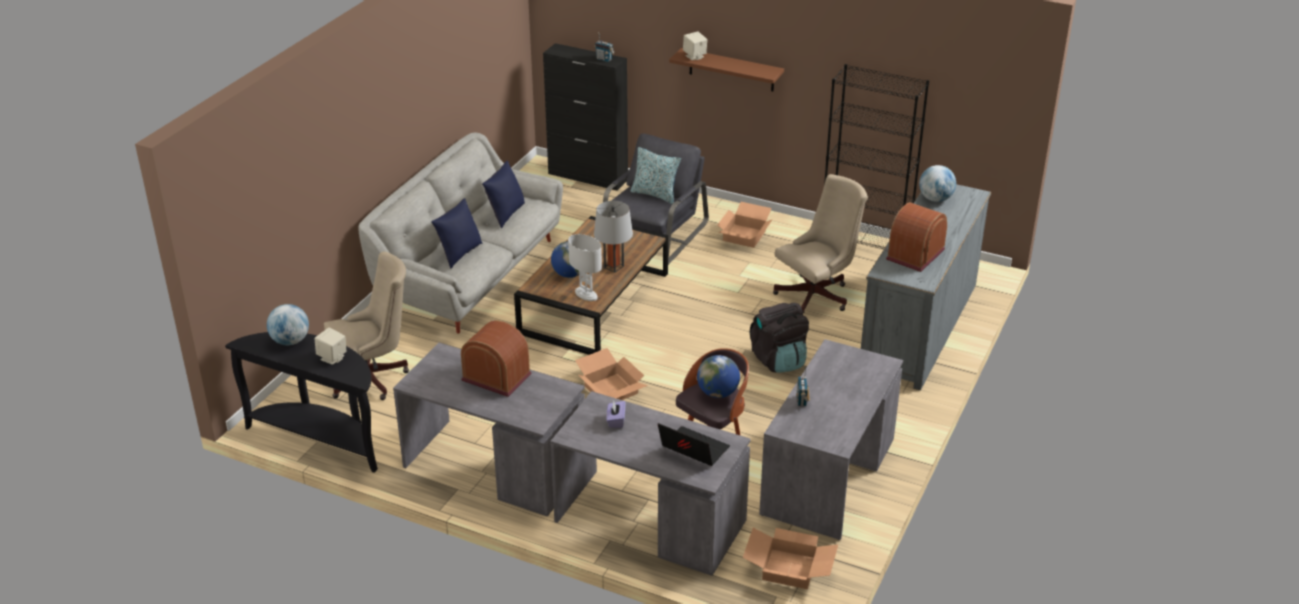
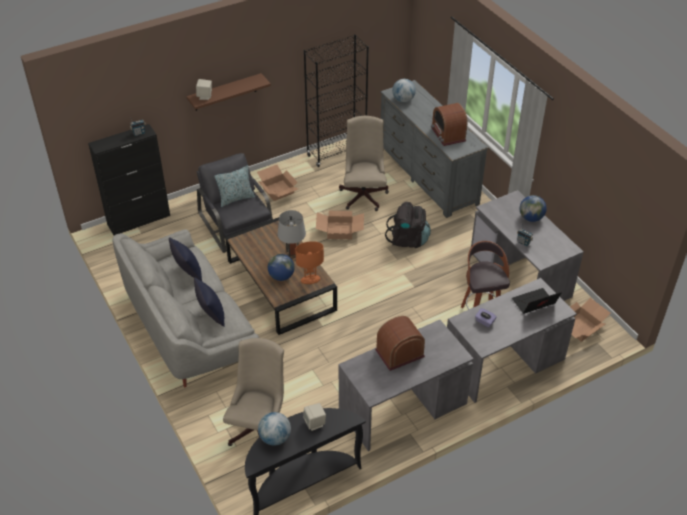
camera: 55 degrees left, 10 degrees up
(586, 295) = (310, 279): white table lamp -> orange table lamp
(612, 390) = (374, 319): cardboard box -> cardboard box (340, 230)
(718, 393) = (486, 270): globe -> globe (531, 218)

